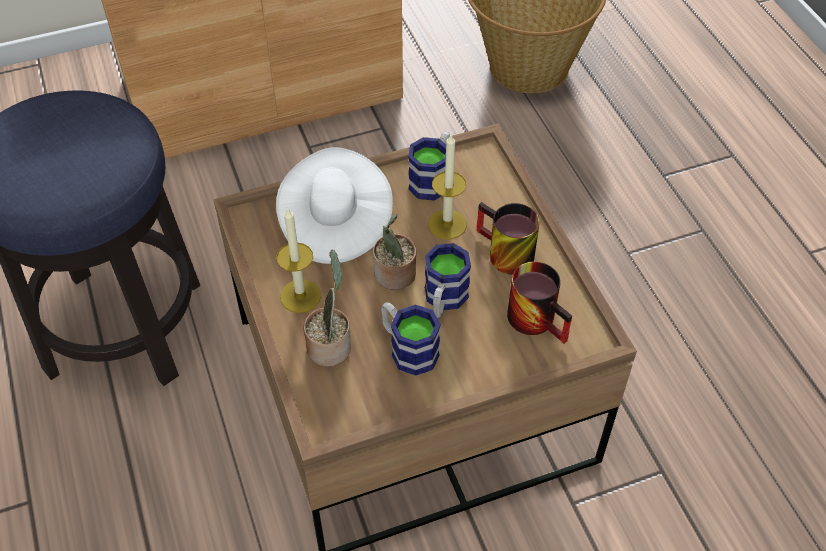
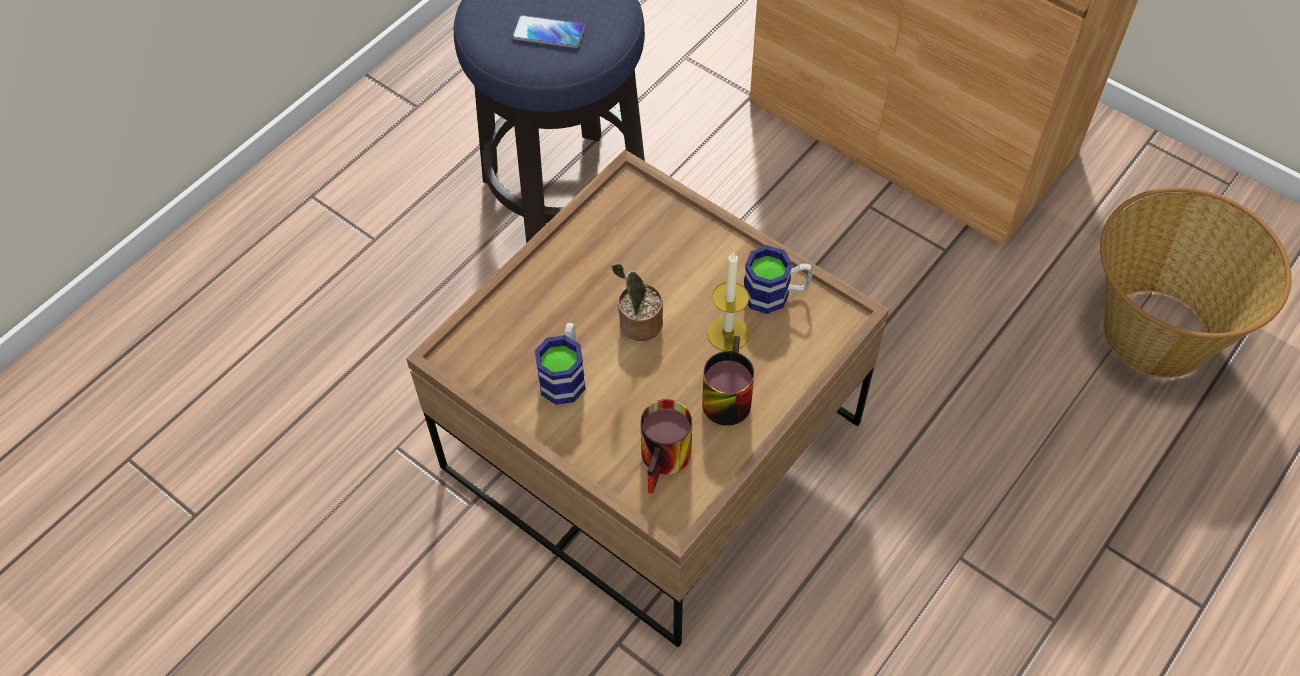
camera: 60 degrees right, 5 degrees up
(83, 158) = (548, 33): none -> phone
(300, 296) = (568, 268): candle -> none
(330, 345) = (531, 317): potted plant -> none
(335, 224) = (665, 249): white hat -> none
(444, 300) = (636, 375): mug -> none

